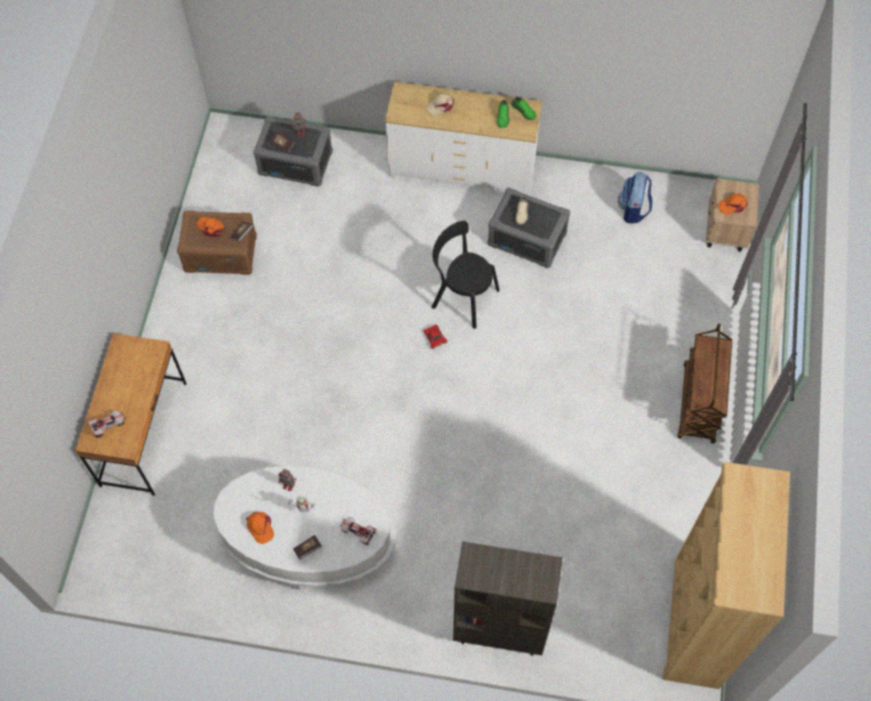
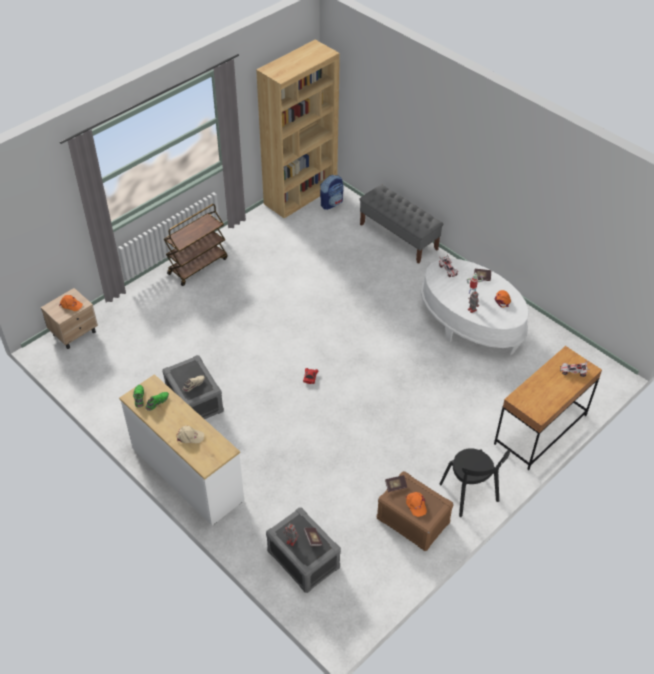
camera: 145 degrees left, 15 degrees down
(462, 297) = (270, 391): black chair -> black chair (470, 494)
(498, 634) = (398, 237): brown bookcase -> grey bench
(633, 209) = (110, 377): backpack -> backpack (331, 203)

